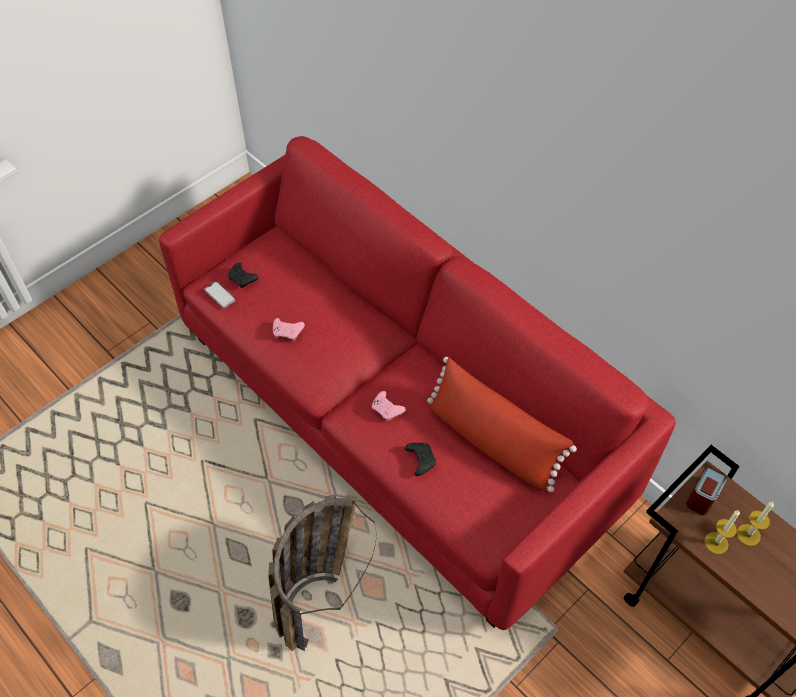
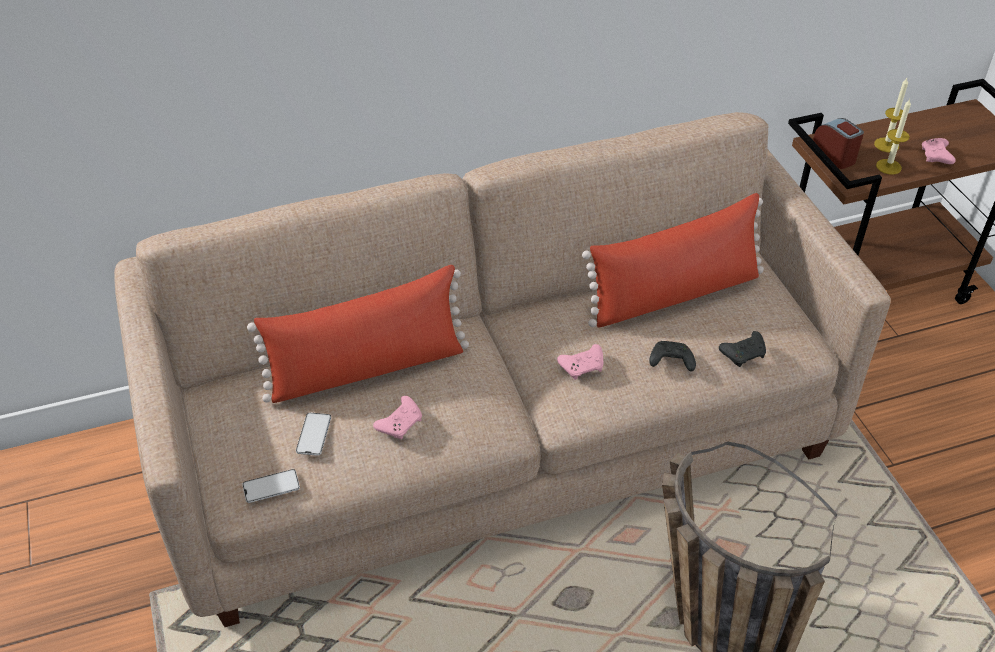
camera: 65 degrees left, 10 degrees down
(243, 279) = (264, 449): black game controller -> black game controller (744, 354)
(262, 295) = (313, 434): none -> phone
(326, 298) = (367, 368): none -> red pillow
(399, 416) = (498, 439): red sofa -> beige sofa
(758, 579) = (936, 157): none -> pink game controller

